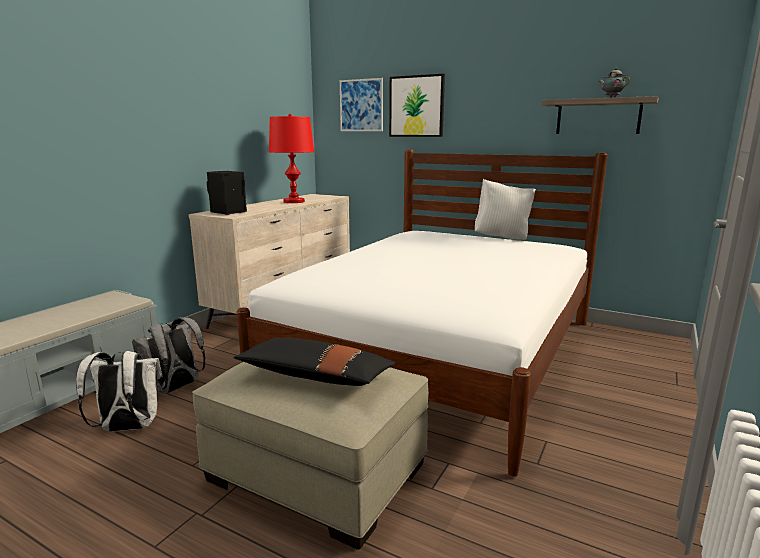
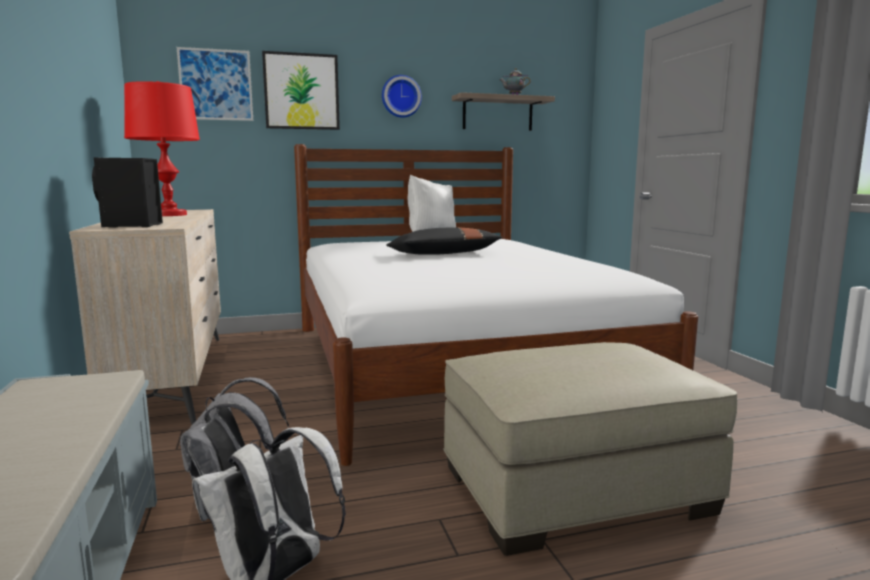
camera: 45 degrees left, 5 degrees down
(316, 376) = (595, 360): black pillow -> black pillow (444, 254)
(497, 105) = (400, 96): none -> wall clock

